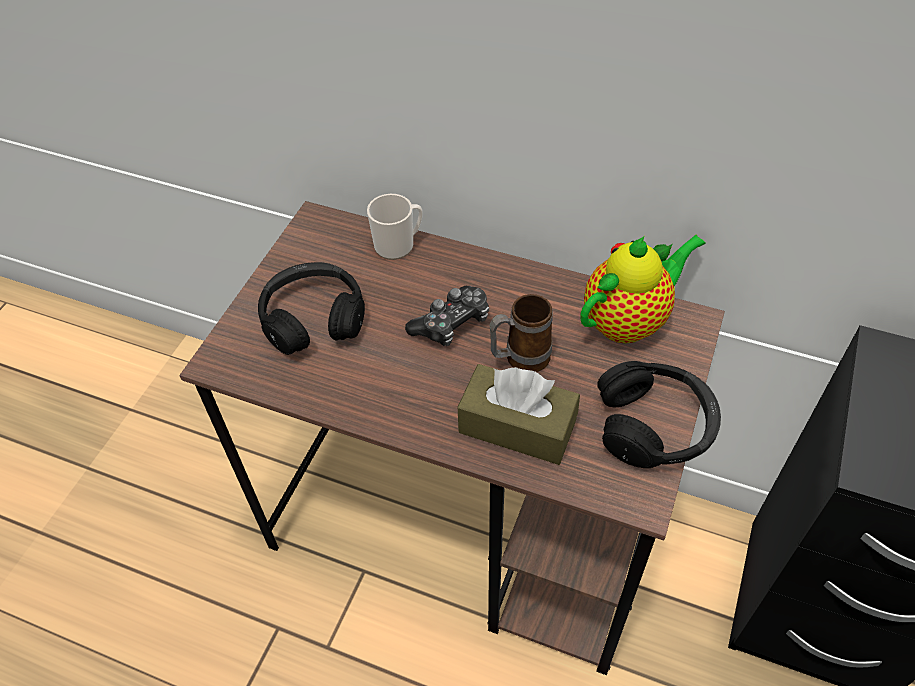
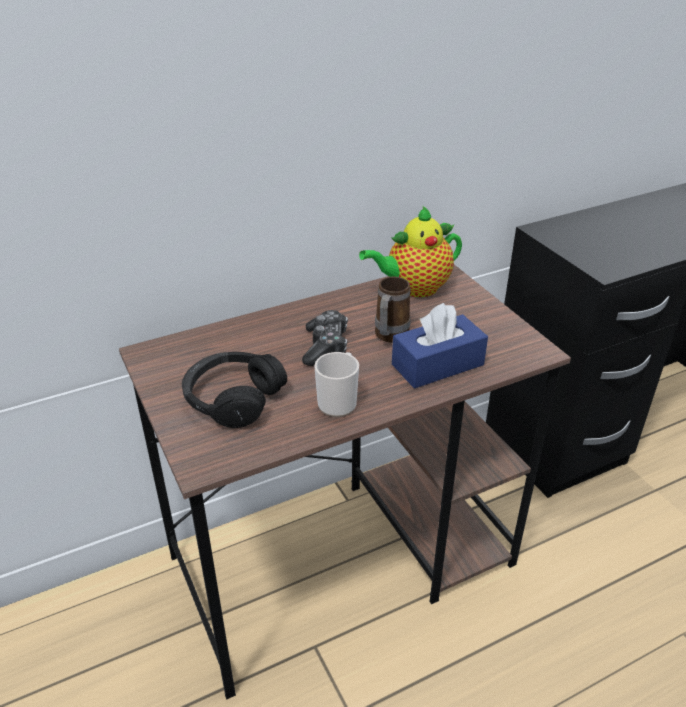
camera: 50 degrees left, 15 degrees down
(398, 245) = (228, 331): mug -> mug (339, 401)
(517, 426) = (437, 365): brown tissue box -> blue tissue box
(629, 320) = (414, 288): teapot -> teapot turned 120 degrees counterclockwise
(655, 425) = (496, 320): black headphones -> none

